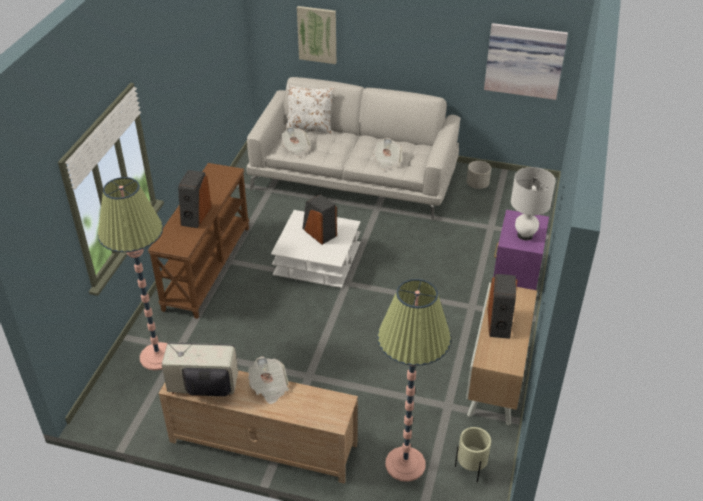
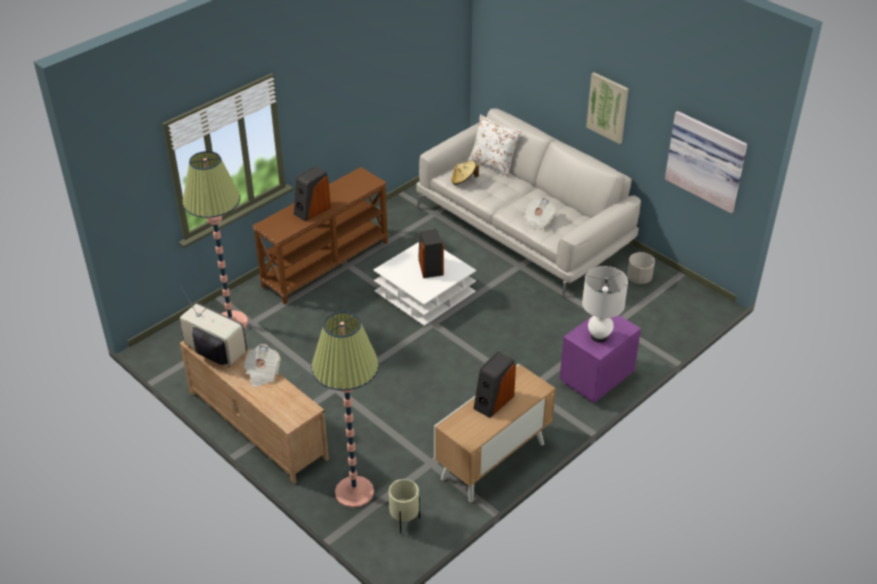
camera: 30 degrees right, 0 degrees up
(296, 148) = (463, 180): newspaper -> beige hat
(317, 34) = (526, 73): picture -> picture (608, 107)

